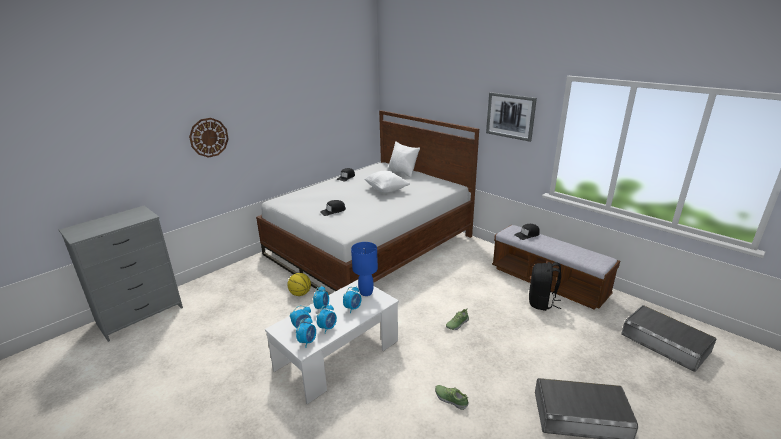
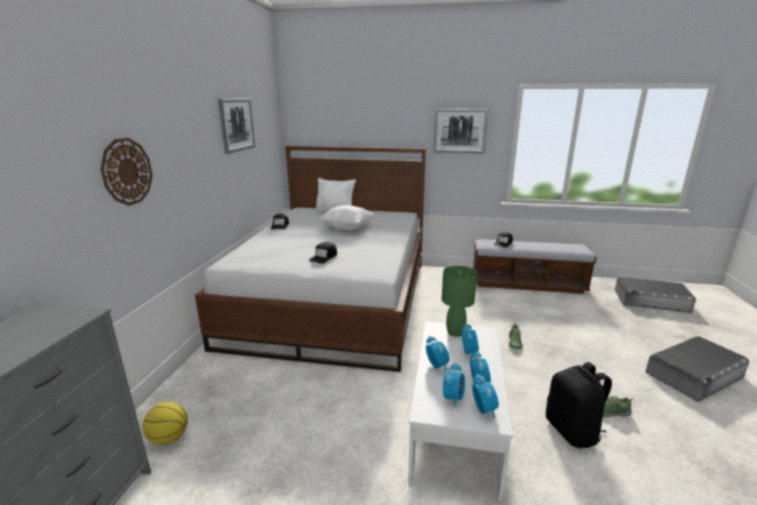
camera: 35 degrees left, 5 degrees down
(300, 293) = (319, 377): basketball -> basketball (168, 438)
(319, 98) = (237, 124): none -> picture
(366, 292) = (455, 332): blue table lamp -> green table lamp
(541, 302) = (546, 301): black backpack -> black backpack (572, 431)

